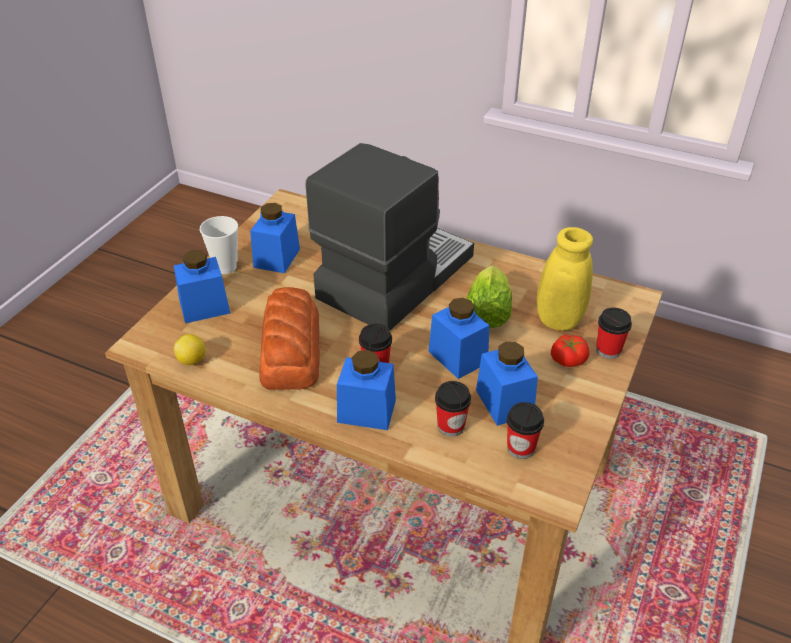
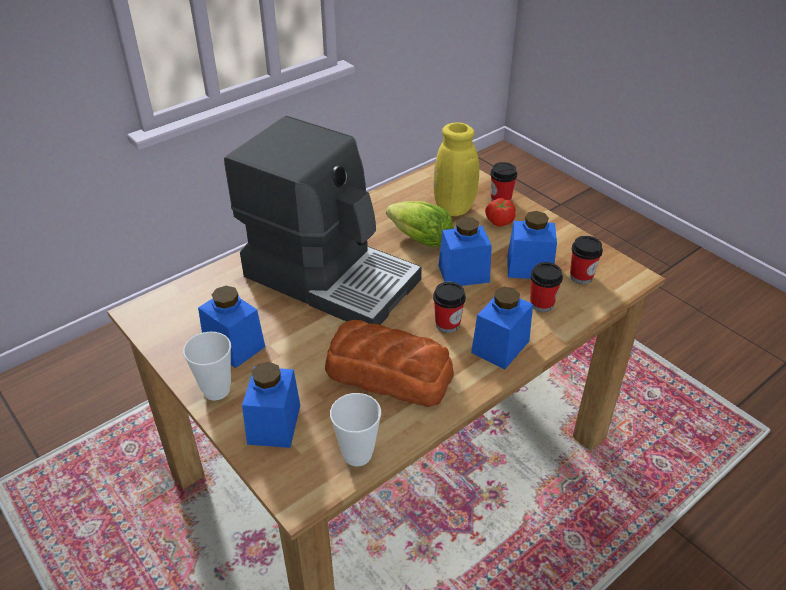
camera: 65 degrees left, 0 degrees up
(192, 360) = (357, 454): lemon -> cup
(393, 277) = (331, 276): coffee machine -> coffee machine turned 150 degrees clockwise

